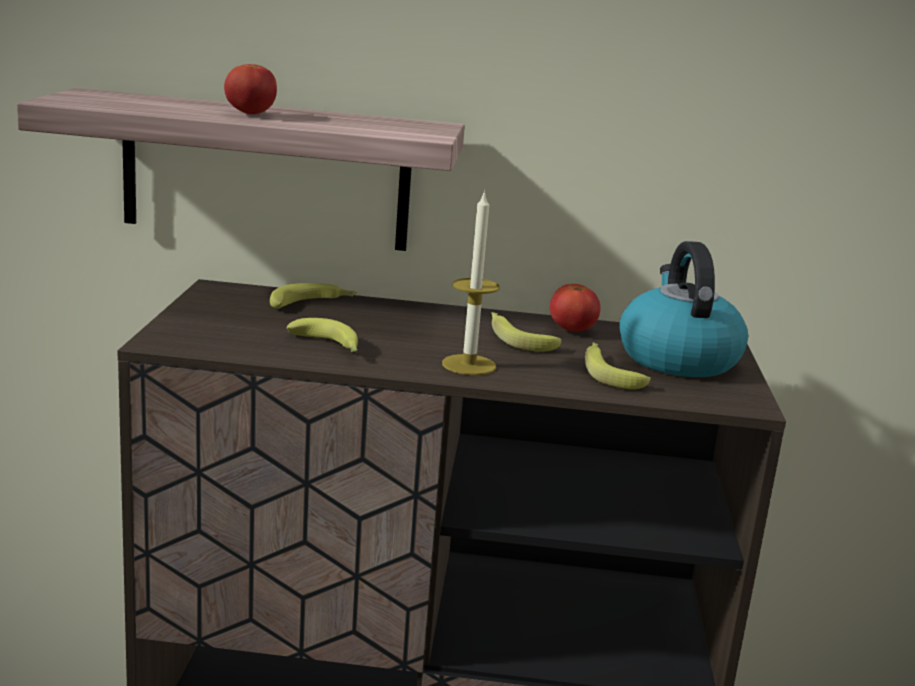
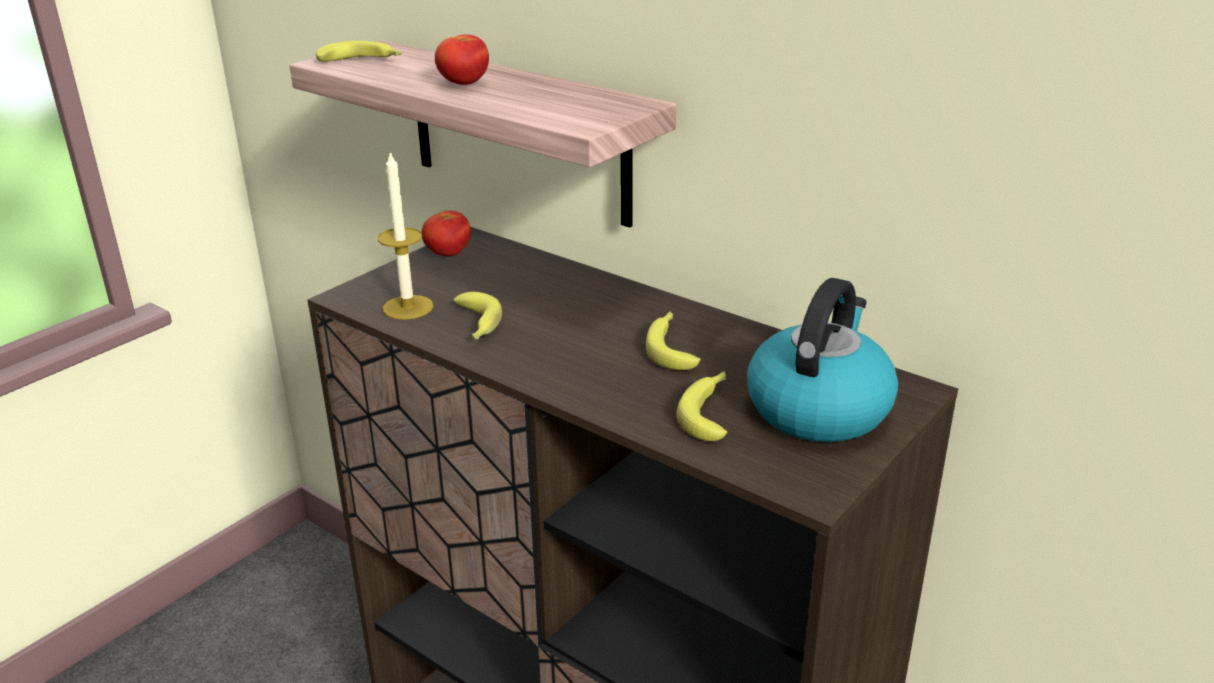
camera: 35 degrees right, 10 degrees up
(313, 304) = (528, 271): banana -> banana (363, 62)
(469, 365) = (576, 372): candle -> candle (408, 307)
(572, 330) = (747, 347): tomato -> tomato (448, 254)

